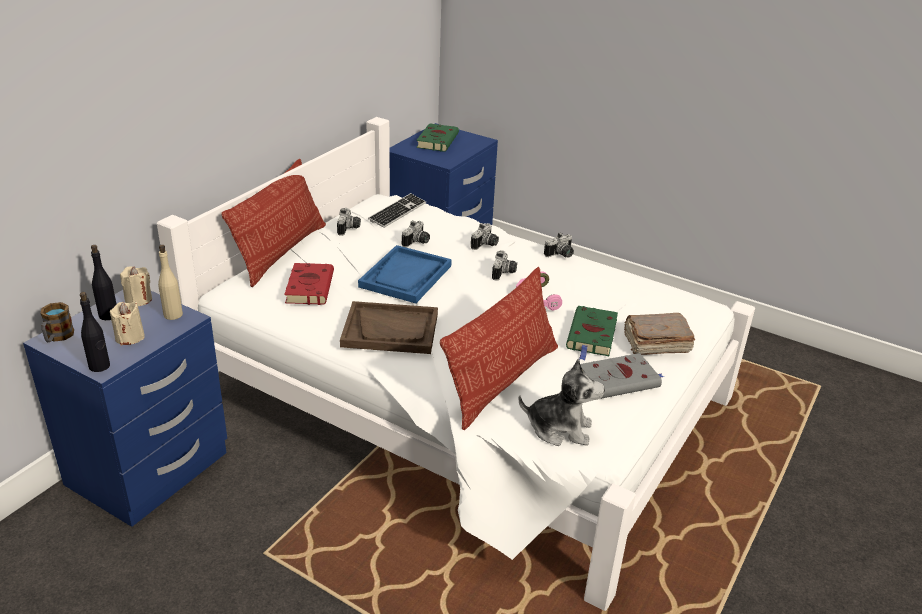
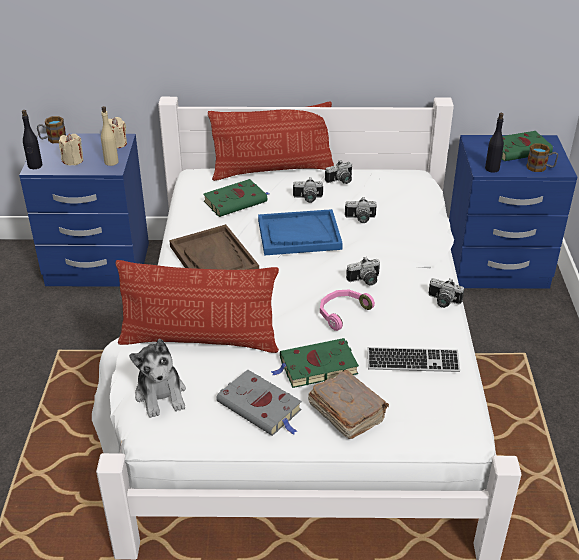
camera: 60 degrees right, 5 degrees up
(108, 315) = (90, 143): black bottle -> black bottle (492, 169)
(309, 286) = (236, 201): red book -> green book
(397, 212) = (398, 190): keyboard -> keyboard (413, 361)
(470, 145) = (540, 168): none -> mug
(486, 245) = (401, 253): camera -> camera (308, 199)

